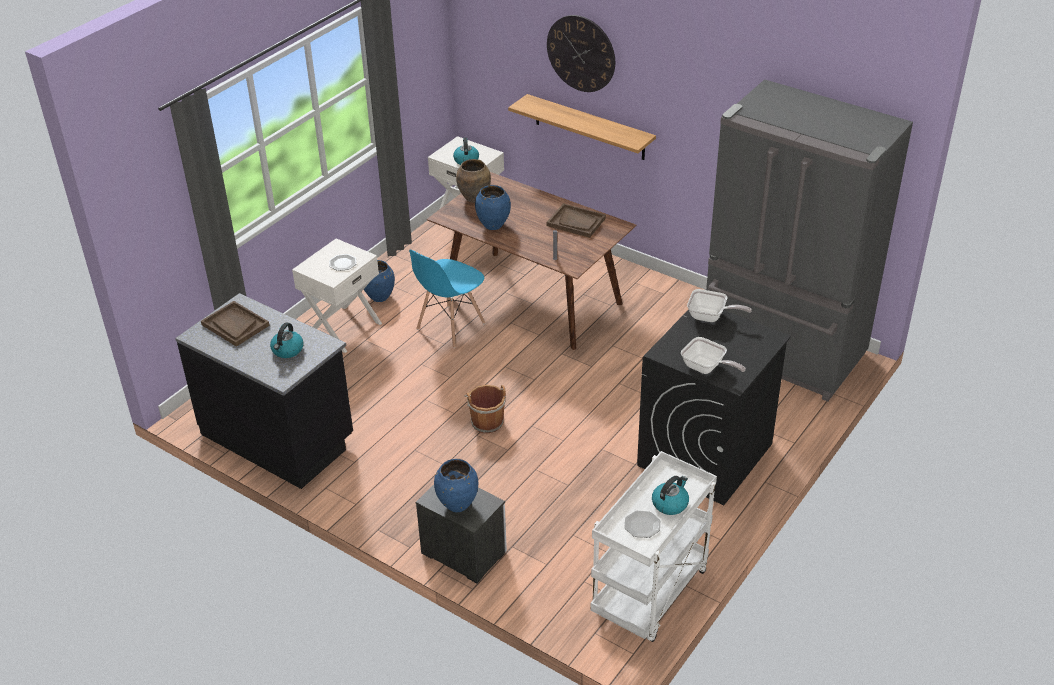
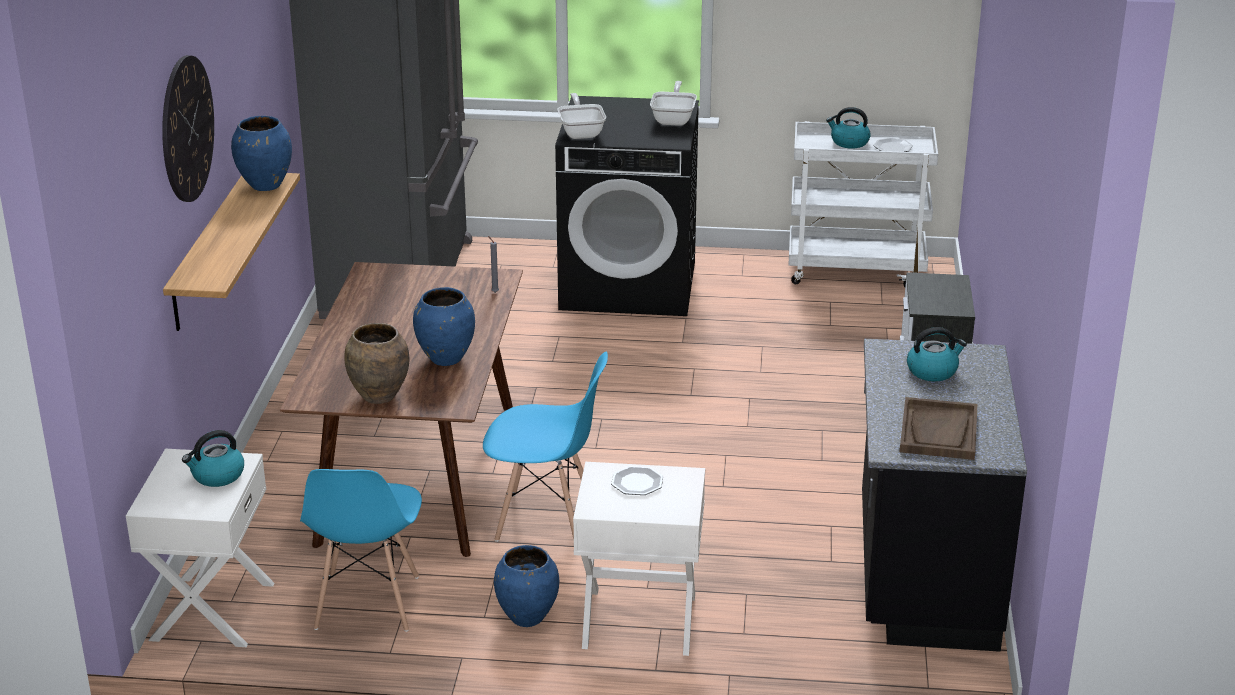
camera: 120 degrees left, 10 degrees down
(435, 257) = (367, 603): none -> blue chair
(457, 505) = (947, 293): blue vase -> blue vase (266, 185)
(486, 421) = (716, 427): brown bucket -> none
(576, 222) = (383, 301): brown tray -> none

